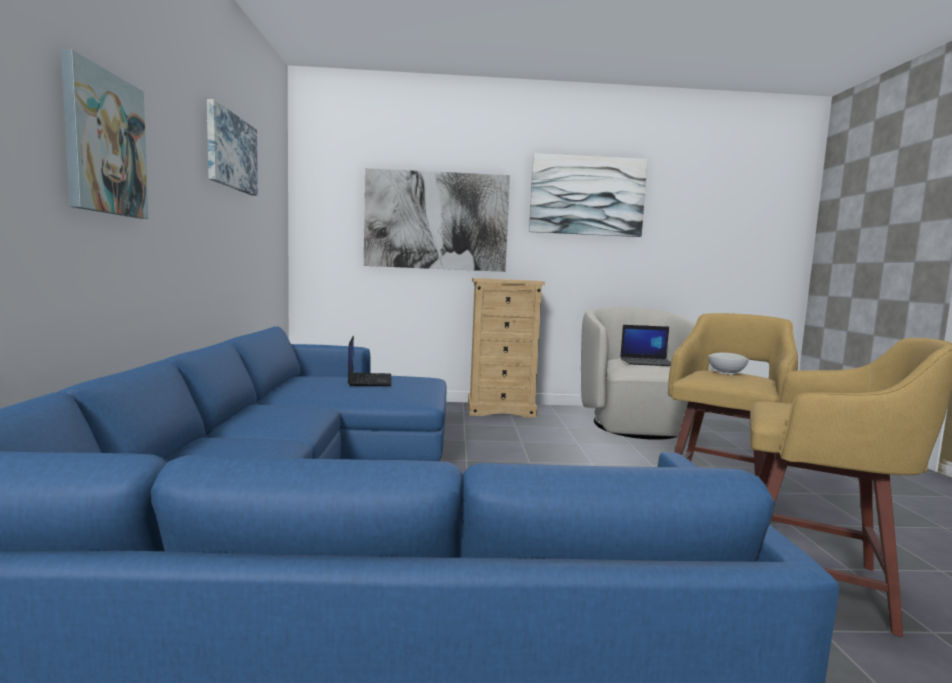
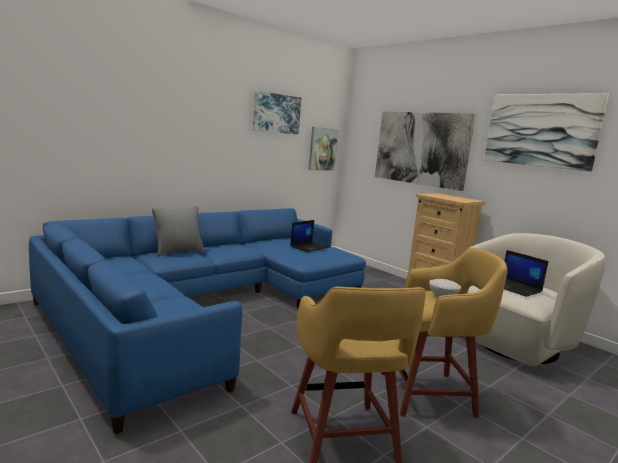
camera: 50 degrees right, 5 degrees up
(104, 143) = (178, 125): picture -> picture (322, 149)
(208, 446) = (178, 251): none -> grey pillow

